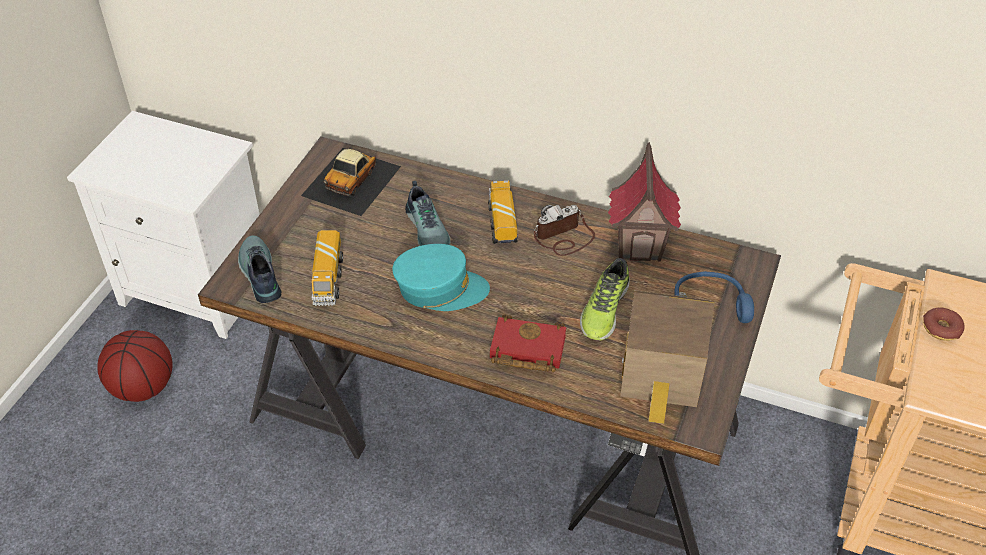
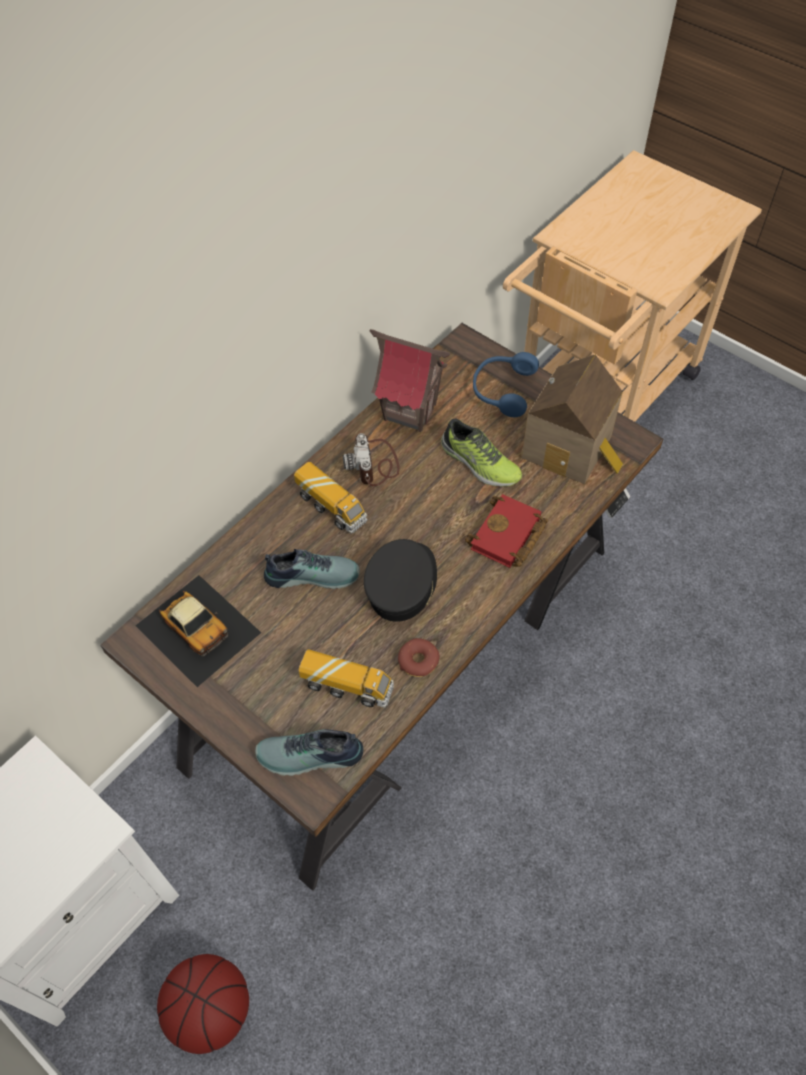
camera: 70 degrees left, 10 degrees up
(440, 289) = (402, 585): turquoise cap -> black cap
(502, 223) = (332, 508): toy truck -> toy truck turned 150 degrees counterclockwise
(941, 329) = (601, 255): donut -> donut (418, 661)

